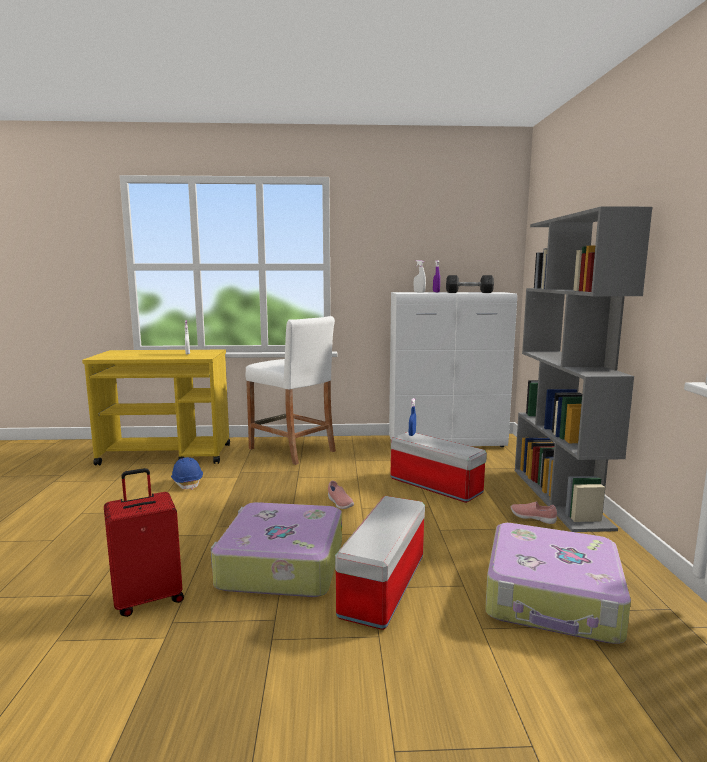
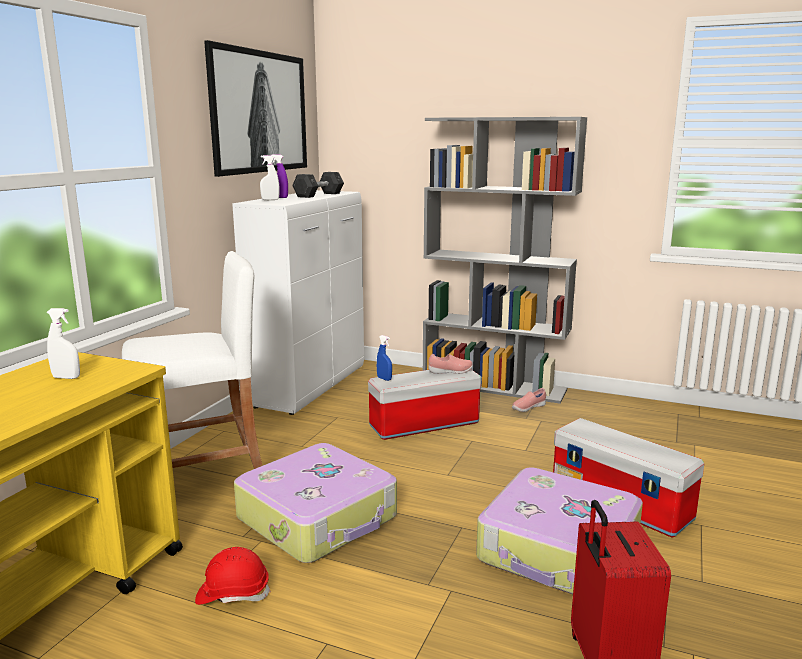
camera: 65 degrees left, 5 degrees up
(187, 483) = (233, 594): blue hard hat -> red hard hat
(339, 503) = (425, 484): pink shoe -> pink shoe (450, 372)
(438, 230) = (259, 112): none -> picture
(553, 598) = (658, 442): suitcase -> suitcase (319, 518)

